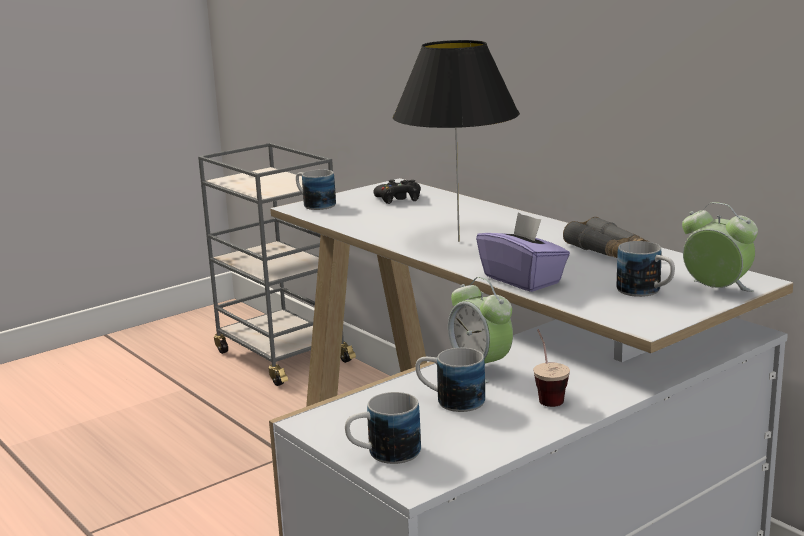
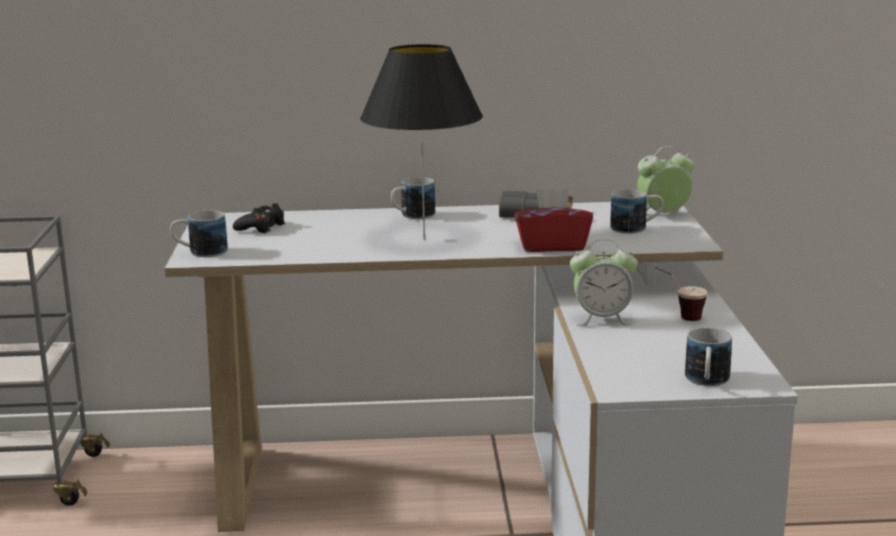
camera: 55 degrees left, 0 degrees up
(450, 401) = (645, 342): mug -> mug (412, 216)
(523, 280) = (552, 246): purple tissue box -> red tissue box

